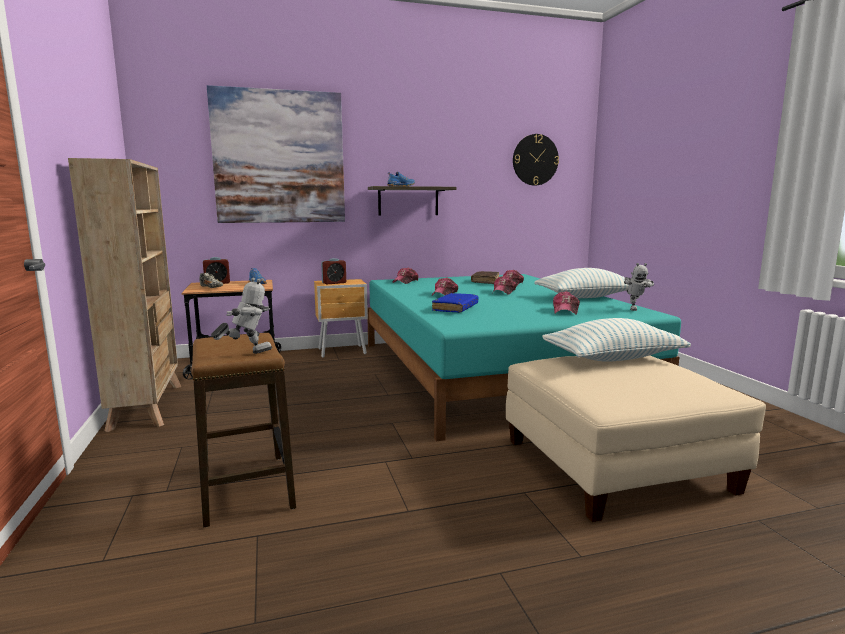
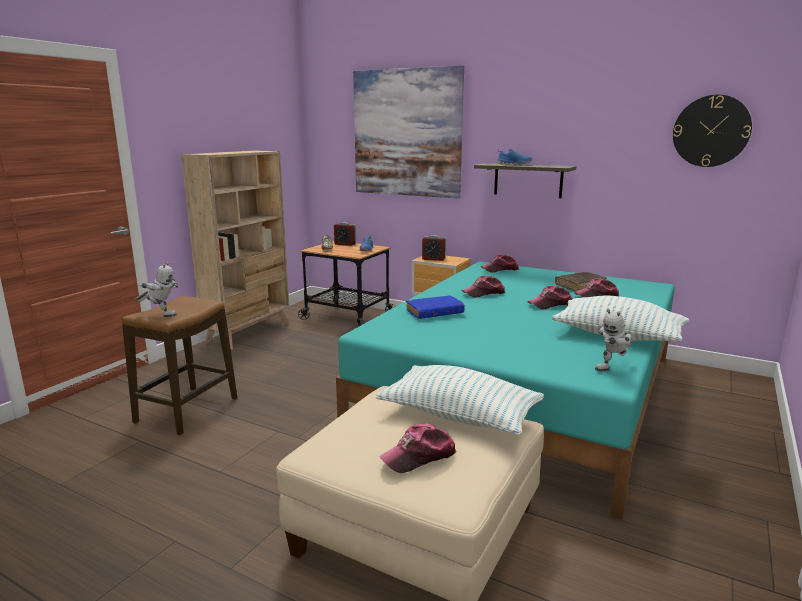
camera: 45 degrees right, 5 degrees up
(565, 311) = (525, 346): cap -> cap (419, 456)

